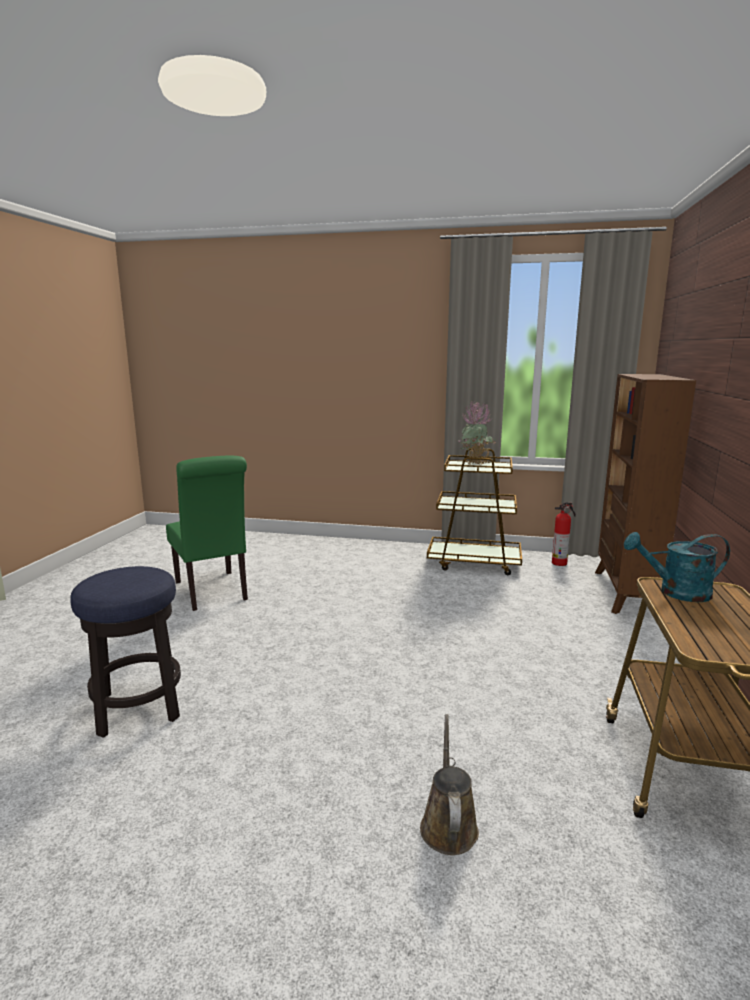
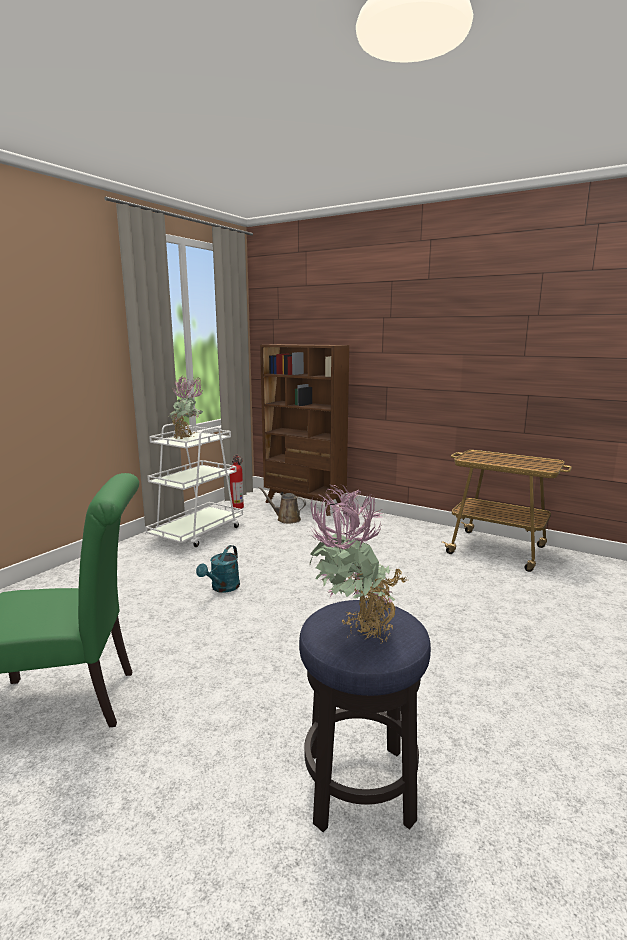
camera: 70 degrees left, 0 degrees up
(110, 577) = (354, 634): none -> potted plant
(448, 824) = (541, 624): brown watering can -> brown watering can (286, 519)
(474, 563) = (197, 532): brown cart -> white cart
(676, 592) = (477, 459): turquoise watering can -> turquoise watering can (222, 588)

